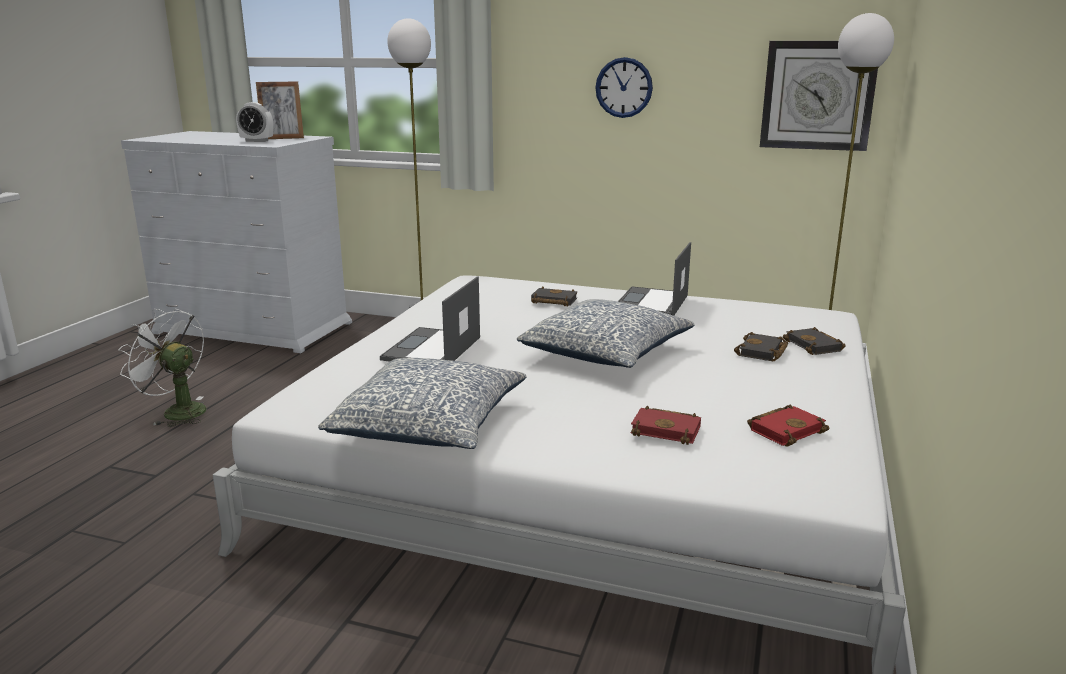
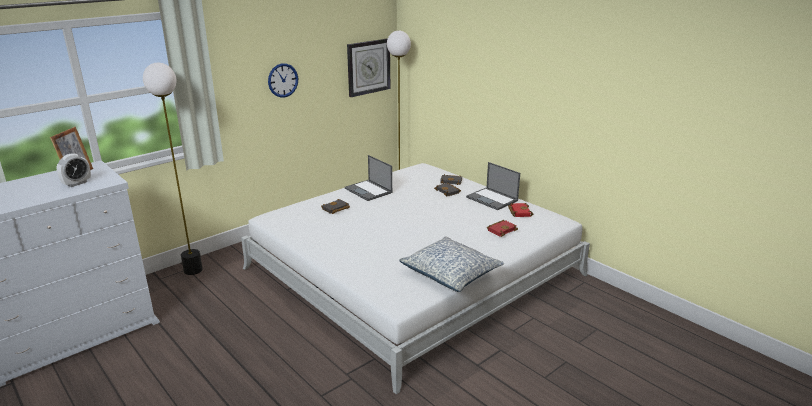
camera: 60 degrees left, 5 degrees up
(176, 411) = (192, 390): white fan -> none
(432, 349) = (364, 253): laptop -> laptop (492, 199)
(606, 353) = (417, 218): pillow -> none

